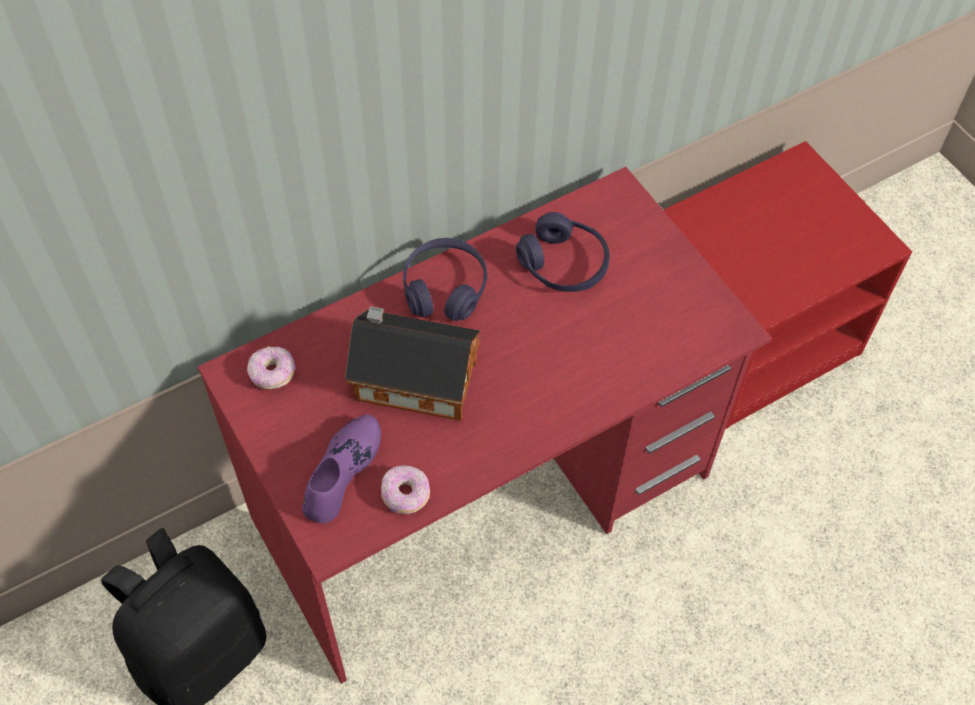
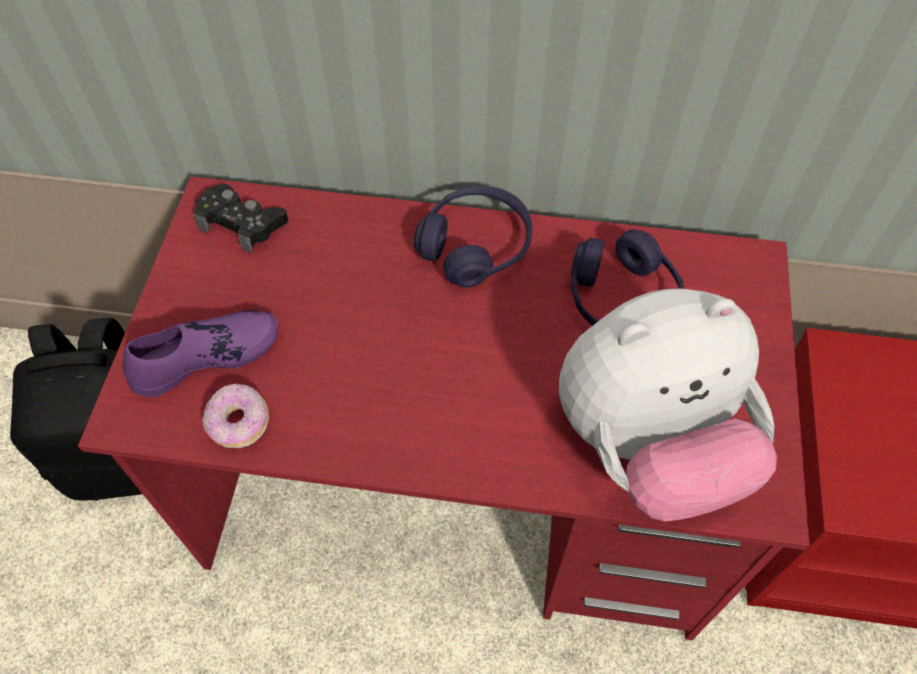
camera: 40 degrees right, 0 degrees up
(272, 373) = (242, 223): donut -> black game controller
(411, 378) = (358, 311): toy house -> none
(651, 341) = (649, 446): none -> plush toy

